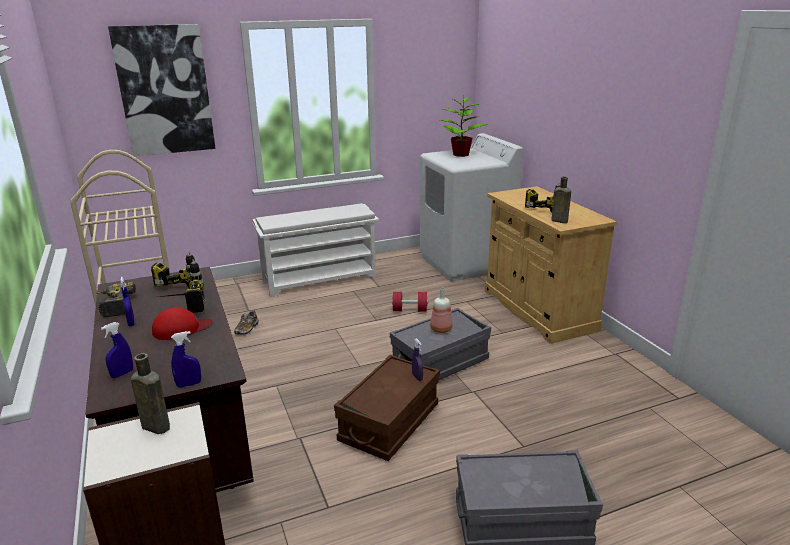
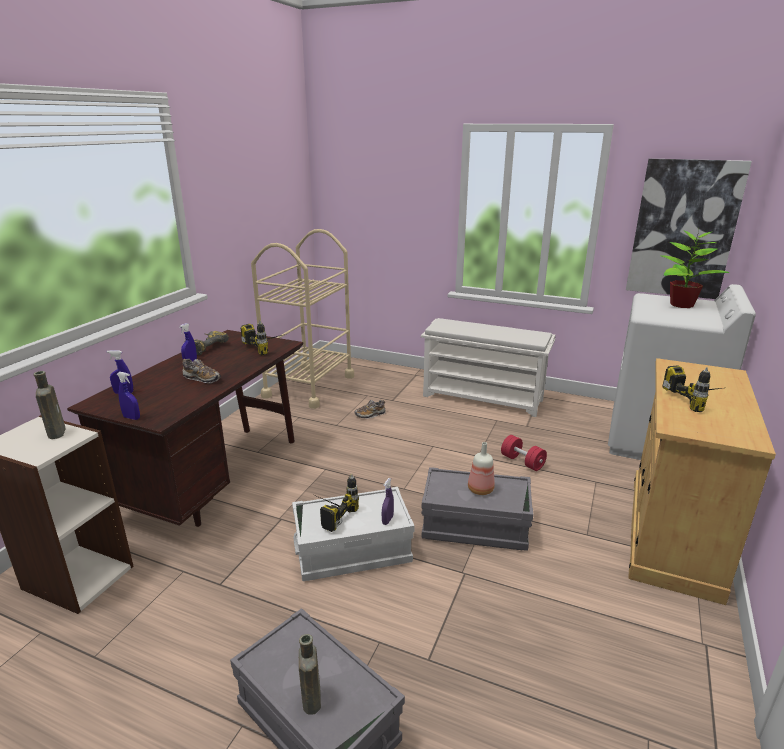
camera: 45 degrees right, 0 degrees up
(164, 90) = (388, 185): picture -> picture (683, 229)
(181, 306) = (232, 363): power drill -> power drill (329, 513)
(181, 329) = (202, 379): red cap -> shoe
(389, 423) = (353, 552): brown storage box -> white storage box
(558, 220) = (680, 419): brown bottle -> brown bottle (311, 698)

